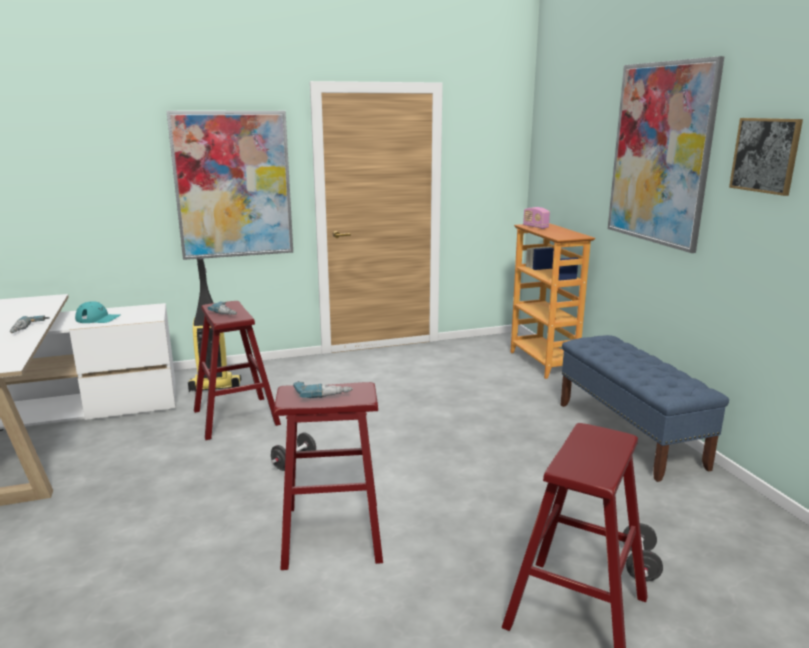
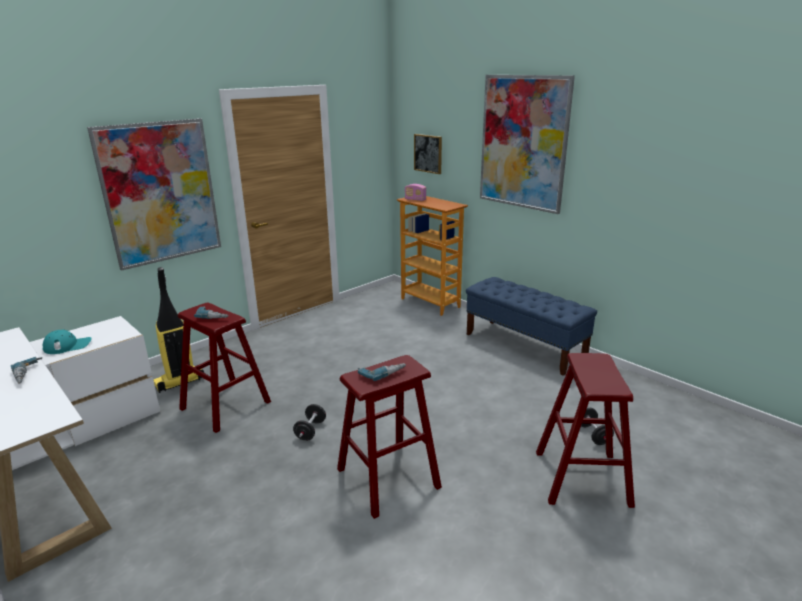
camera: 25 degrees left, 5 degrees up
(765, 155) = (612, 146): picture -> picture (428, 153)

